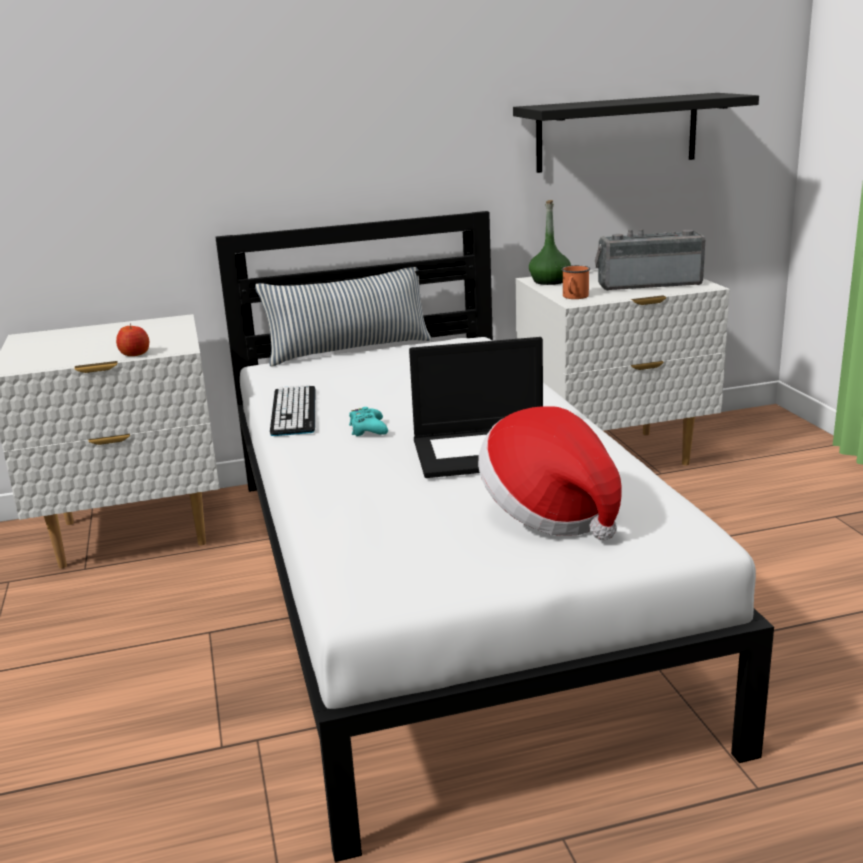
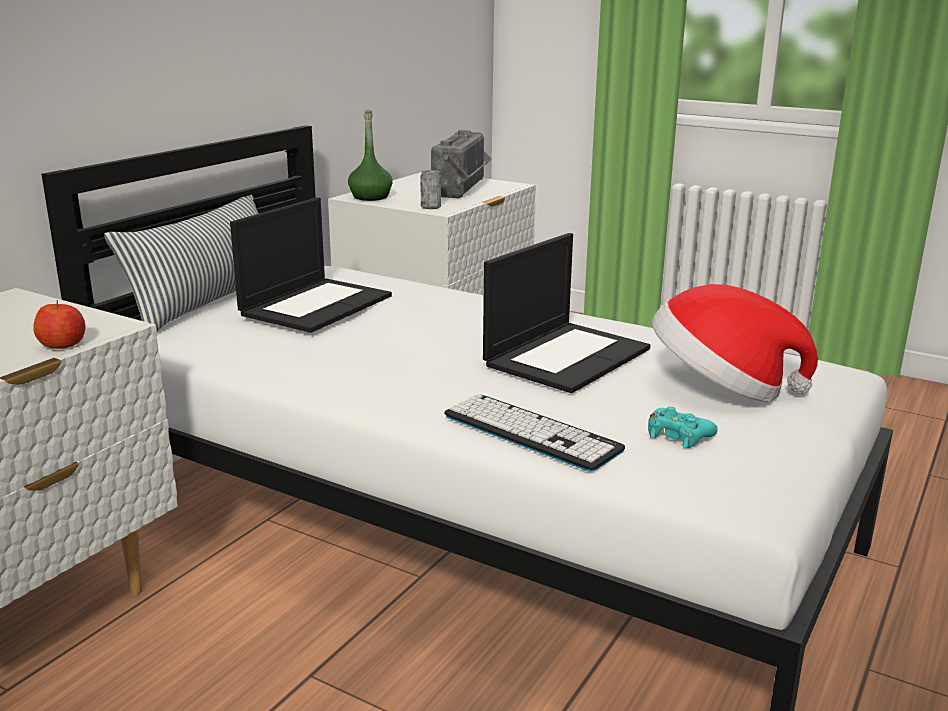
camera: 45 degrees left, 0 degrees up
(294, 411) = (293, 373): keyboard -> keyboard (531, 432)
(368, 429) = (417, 368): turquoise game controller -> turquoise game controller (678, 436)
(401, 366) = (316, 305): none -> laptop
(574, 297) = (430, 207): orange mug -> can
(617, 133) = (388, 41): black shelf -> none
(648, 283) = (463, 188): radio -> radio turned 150 degrees clockwise

